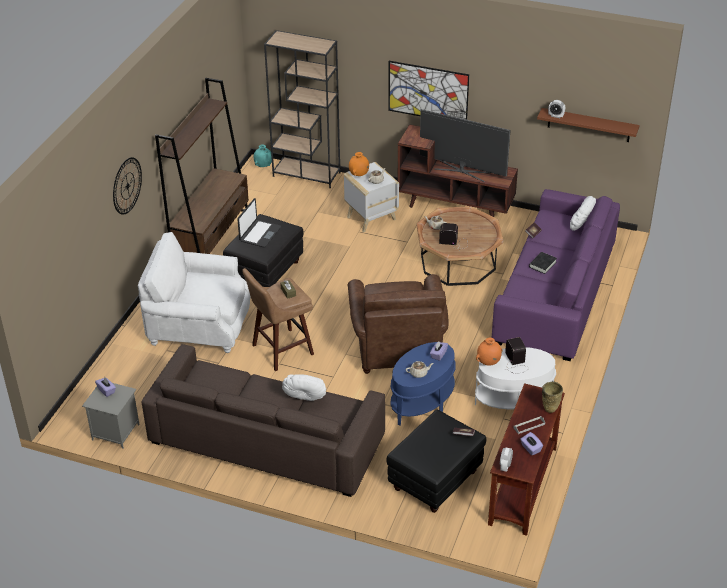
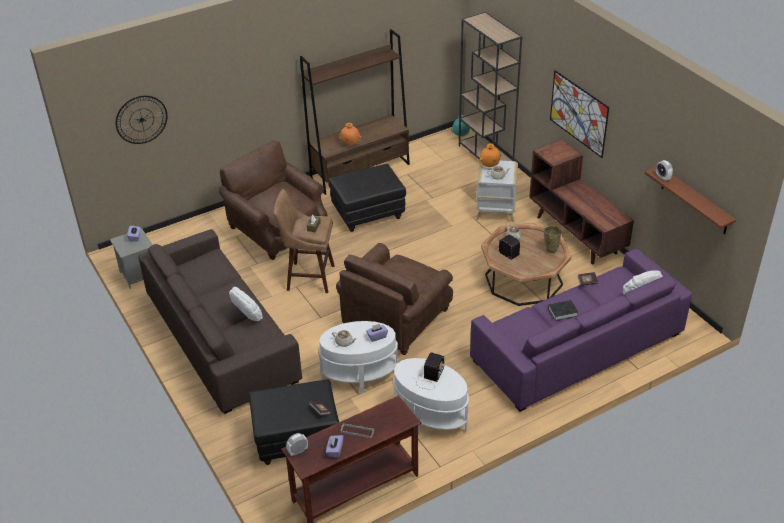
camera: 40 degrees right, 0 degrees up
(127, 185) = (255, 88): wall clock -> wall clock (141, 119)
(199, 325) = (277, 230): white armchair -> brown armchair
(259, 234) = (366, 178): laptop -> none
(422, 403) = (359, 375): blue side table -> white side table
(462, 171) = (581, 200): television -> none
(488, 363) = (407, 365): orange vase -> orange vase (350, 144)
(549, 410) = (389, 429): beige vase -> beige vase (550, 251)

